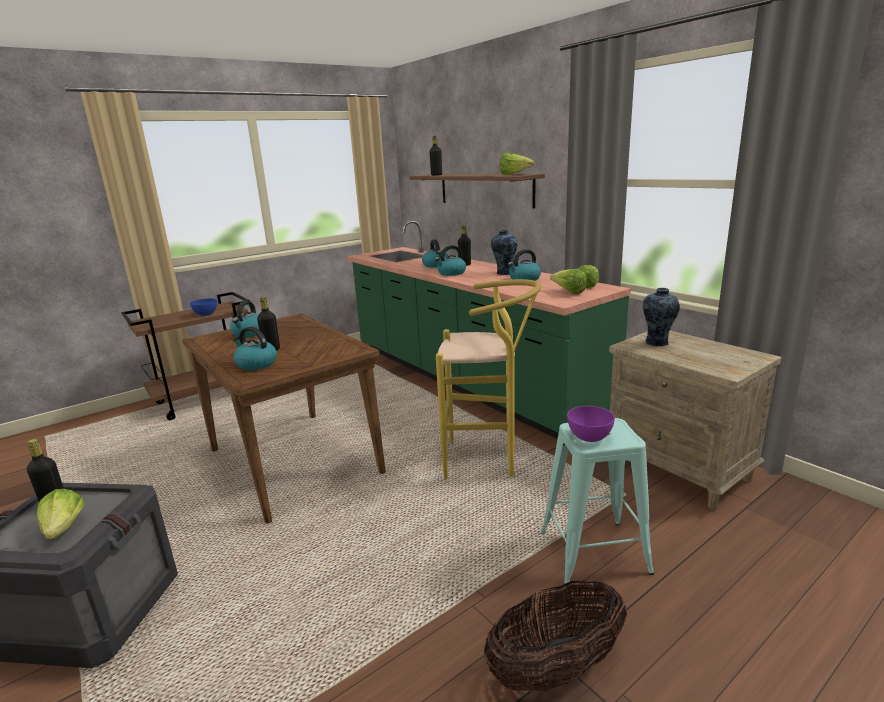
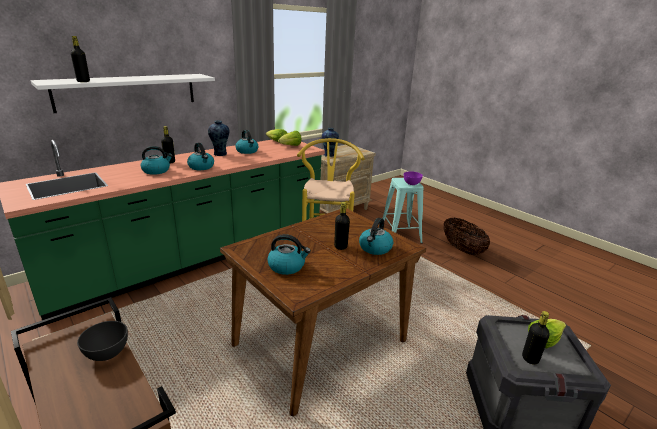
camera: 95 degrees left, 5 degrees up
(205, 314) = (107, 353): blue bowl -> grey bowl
(485, 189) = (127, 92): brown shelf -> white shelf
(514, 174) = (189, 76): lettuce -> none

